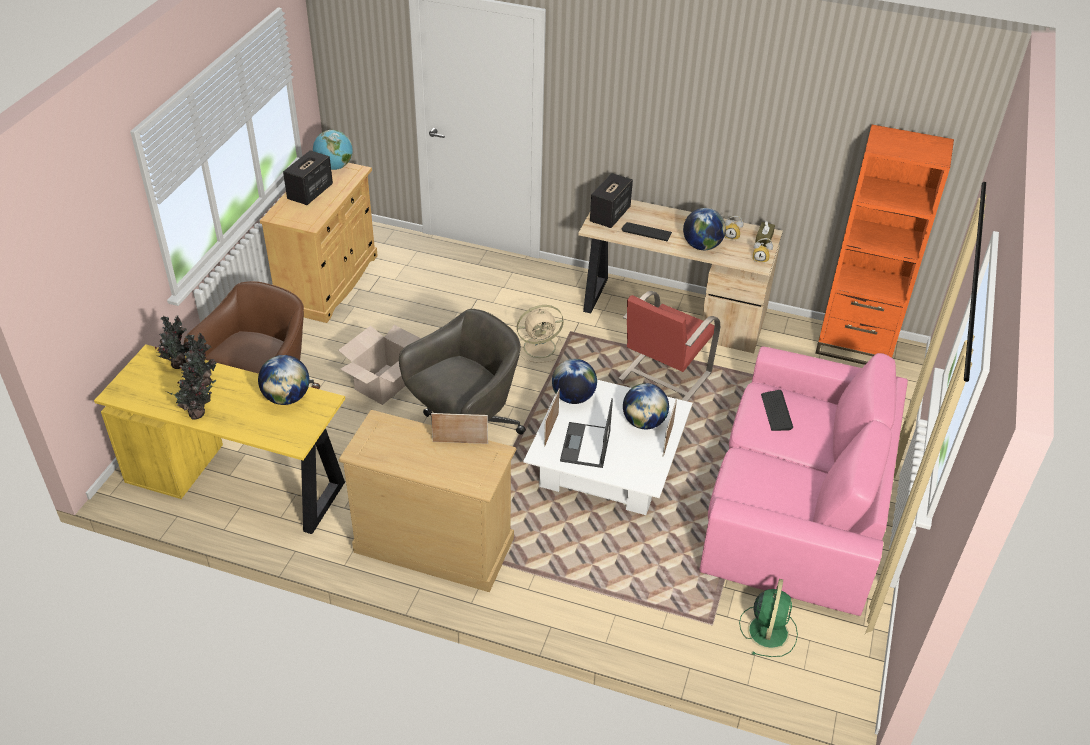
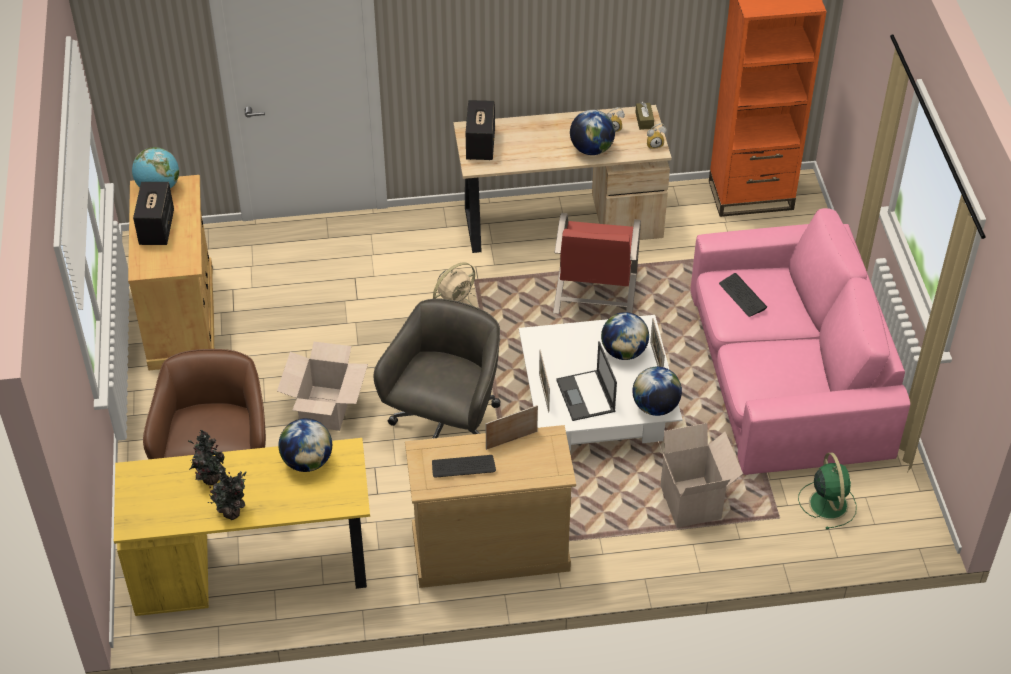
camera: 25 degrees left, 5 degrees up
(178, 363) = (168, 469): potted plant -> none
(573, 397) = (543, 352): globe -> globe (655, 407)
(638, 578) = (693, 503): none -> cardboard box
(646, 232) = (529, 152): keyboard -> keyboard (463, 467)

